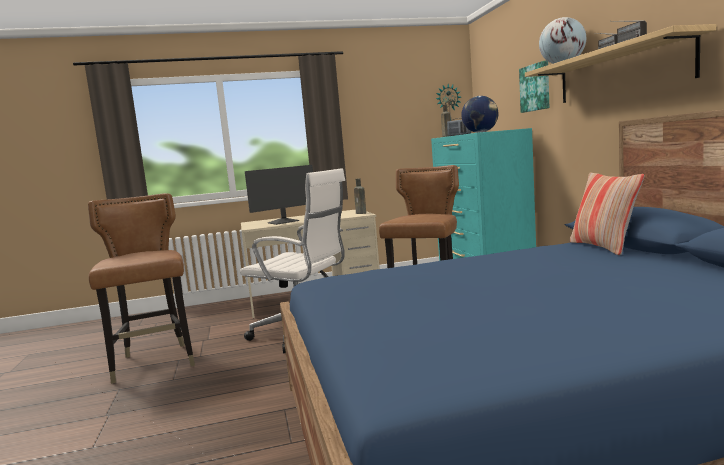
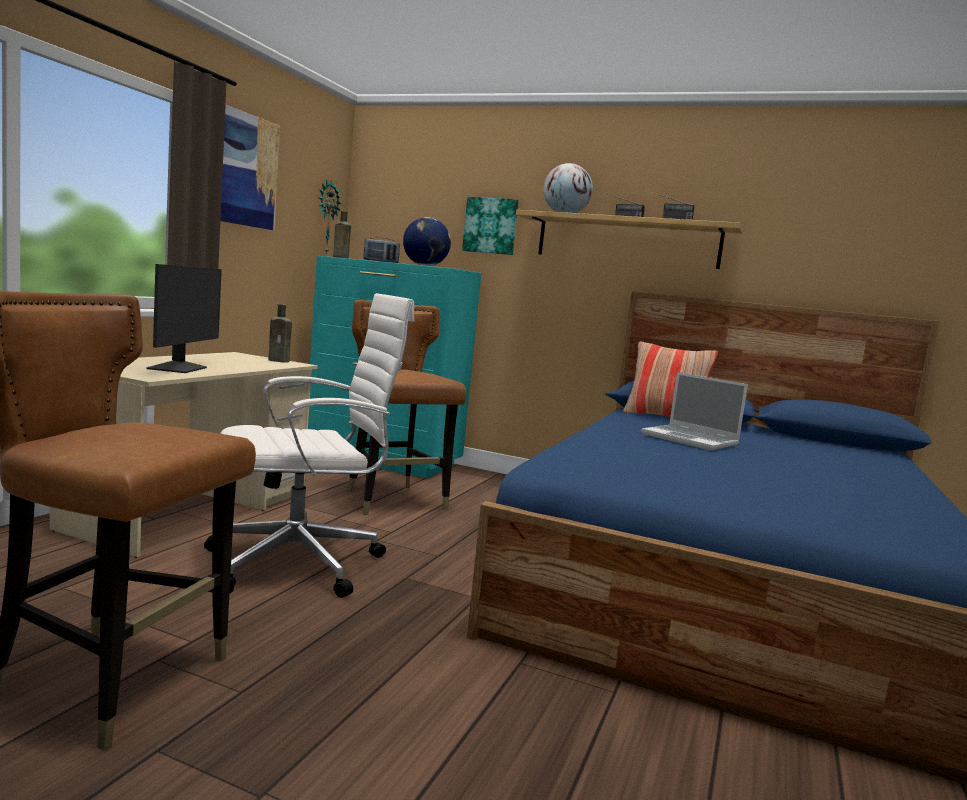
camera: 55 degrees left, 0 degrees up
(370, 98) = (247, 171): none -> picture
(523, 268) = (691, 440): none -> laptop

